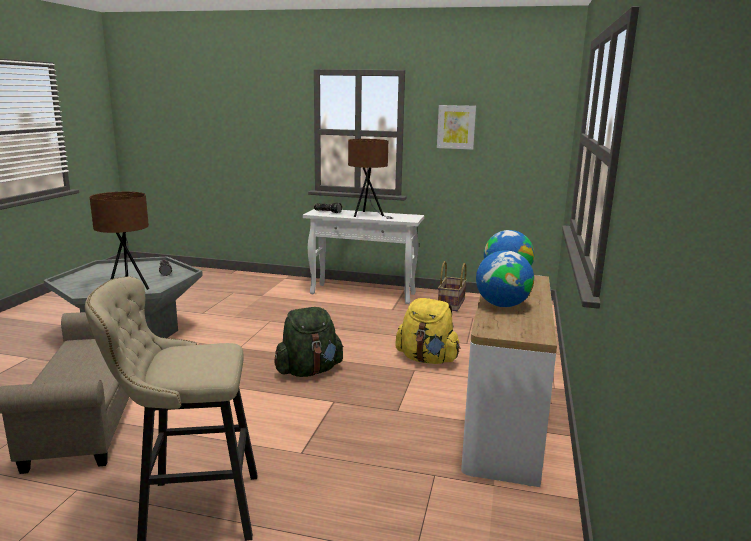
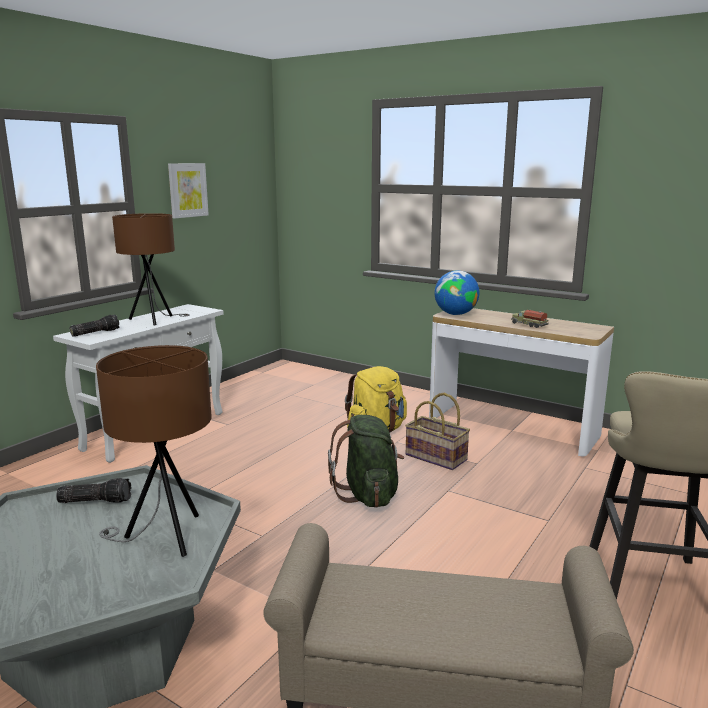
camera: 70 degrees left, 0 degrees up
(452, 304) = (246, 395): basket -> basket (437, 457)
(502, 305) = (528, 324): globe -> toy truck

